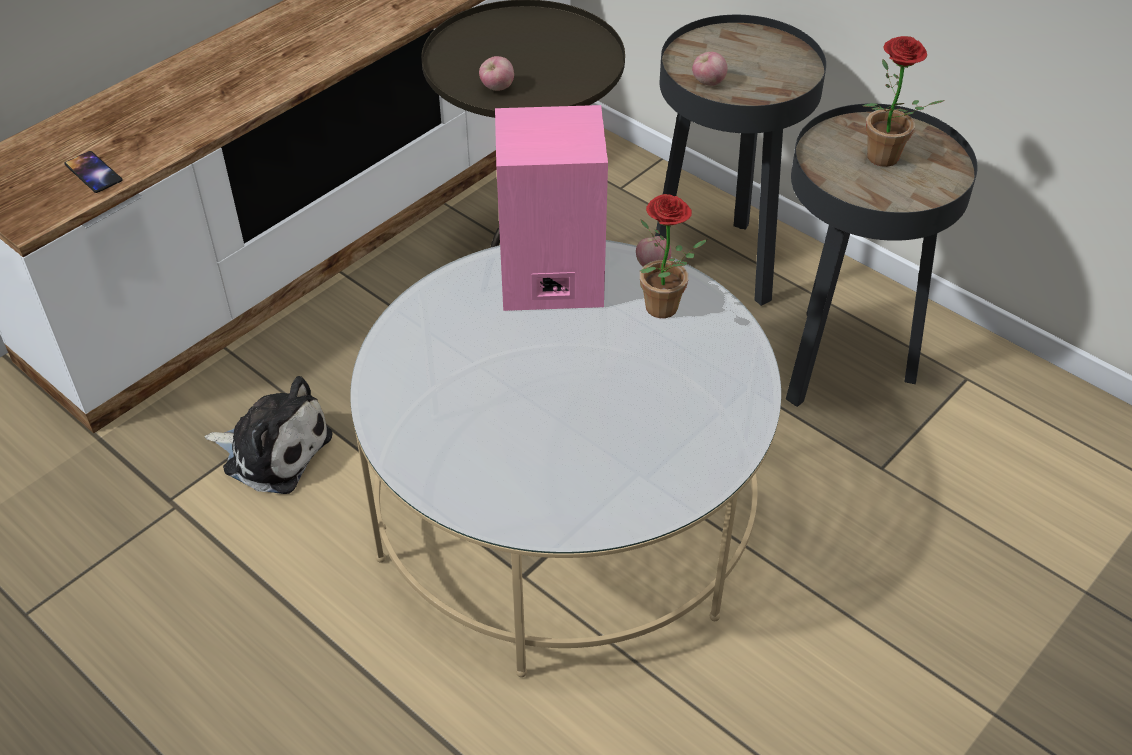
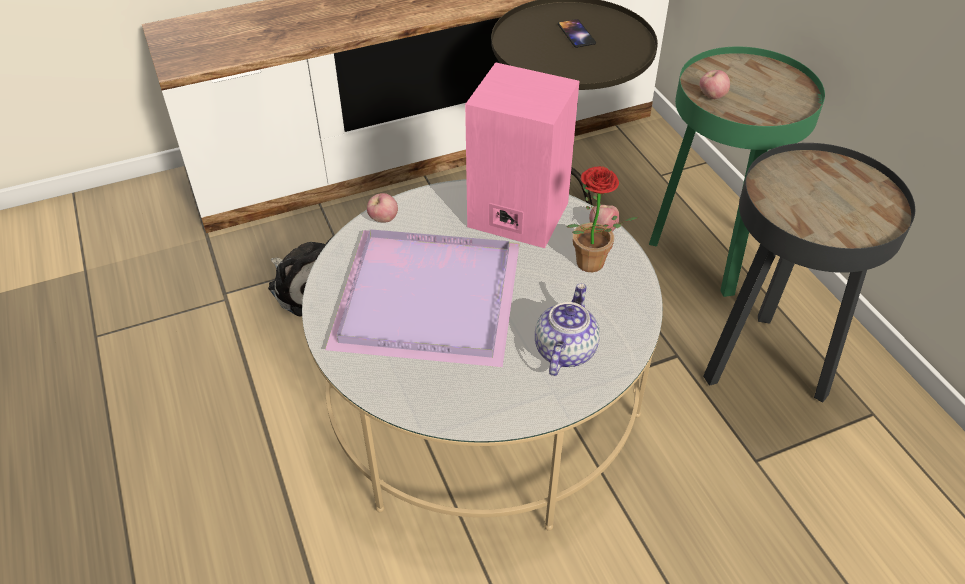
camera: 25 degrees right, 0 degrees up
(93, 172) = (237, 47): phone -> phone (576, 34)
(497, 88) = (539, 58): apple -> apple (383, 219)
(514, 402) = (432, 297): none -> purple tray
(692, 409) = (564, 350): none -> teapot
(718, 266) = (706, 256): black side table -> green side table
(882, 161) = (825, 197): potted plant -> none

